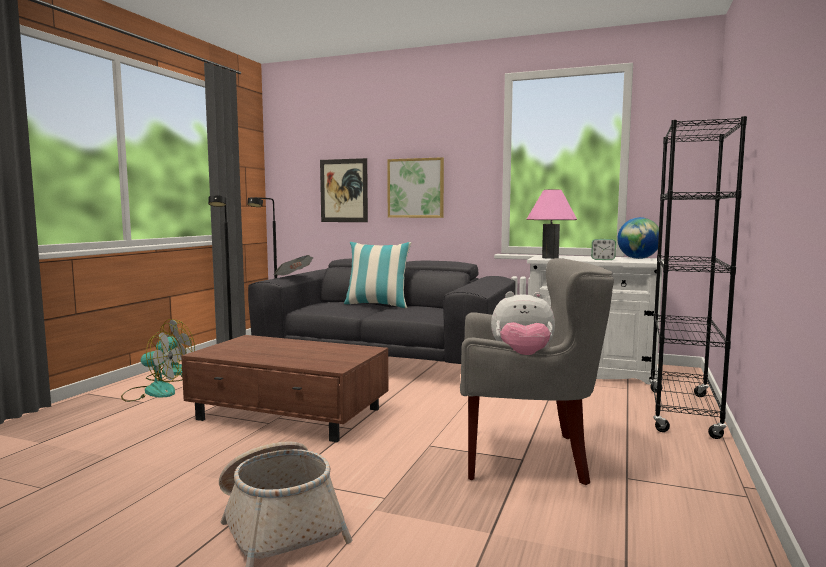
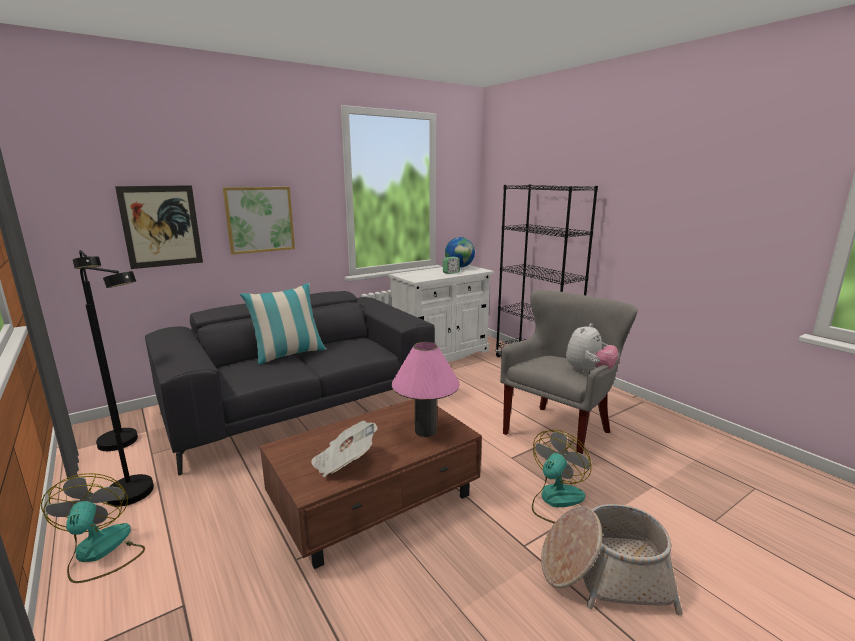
camera: 55 degrees left, 10 degrees up
(152, 392) = (152, 588): fan -> fan (557, 502)
(293, 277) = (191, 352): newspaper -> newspaper (344, 463)
(550, 257) = (416, 276): pink table lamp -> pink table lamp (425, 431)

